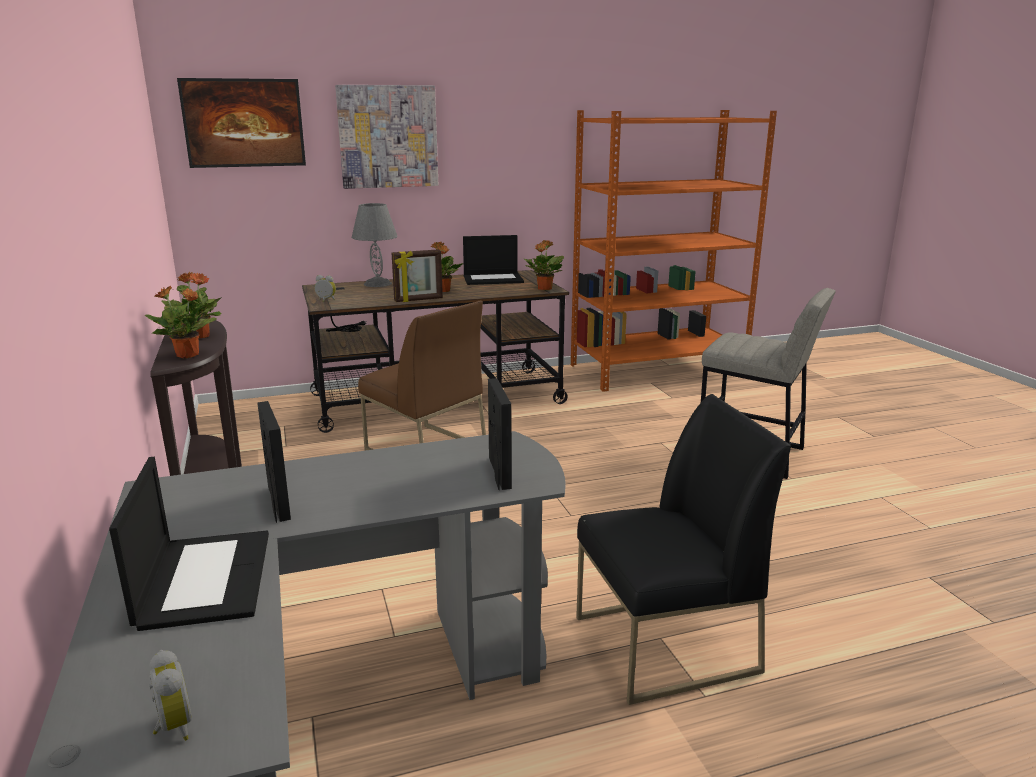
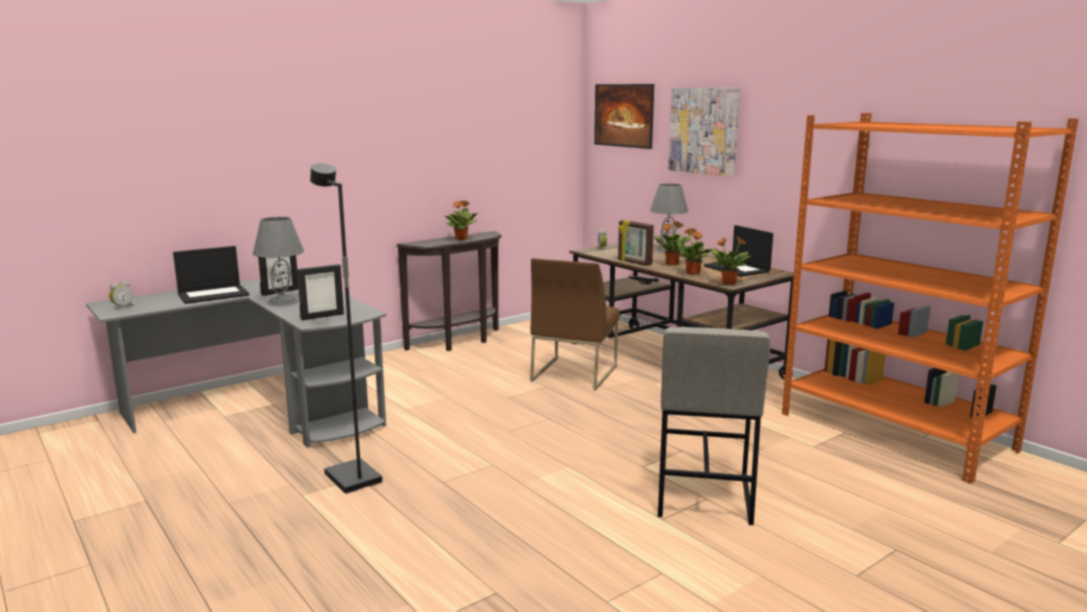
camera: 70 degrees right, 5 degrees down
(188, 355) = (426, 243): potted plant -> potted plant (693, 273)
(365, 501) = (283, 302): none -> grey table lamp
(664, 645) = (351, 479): black chair -> black floor lamp

